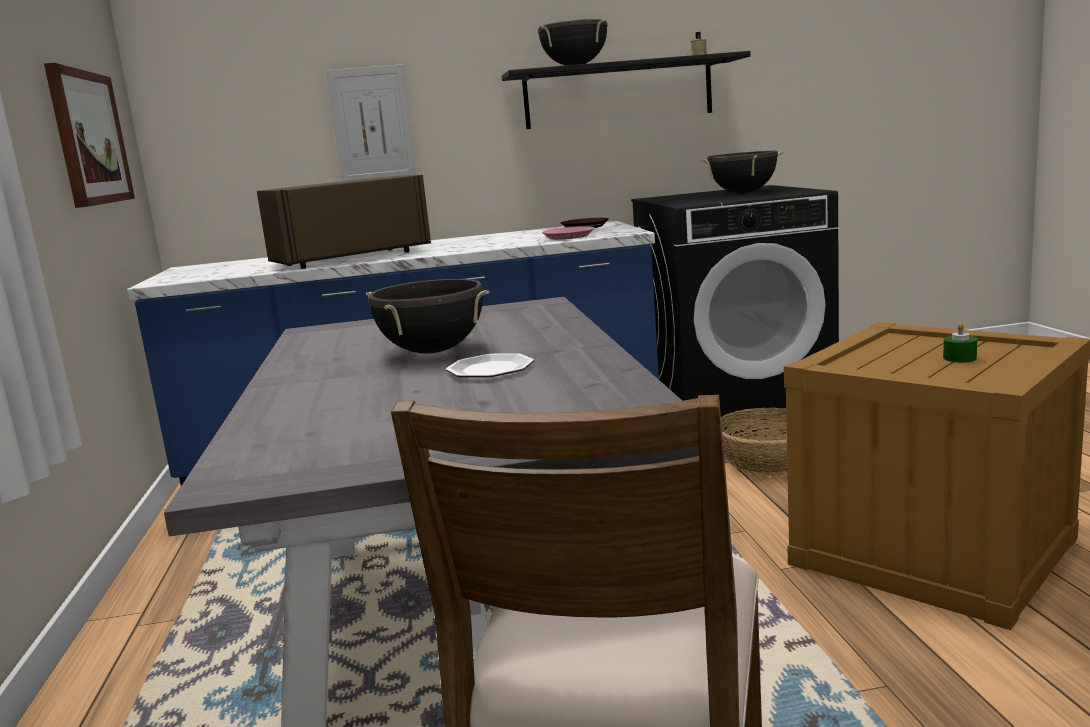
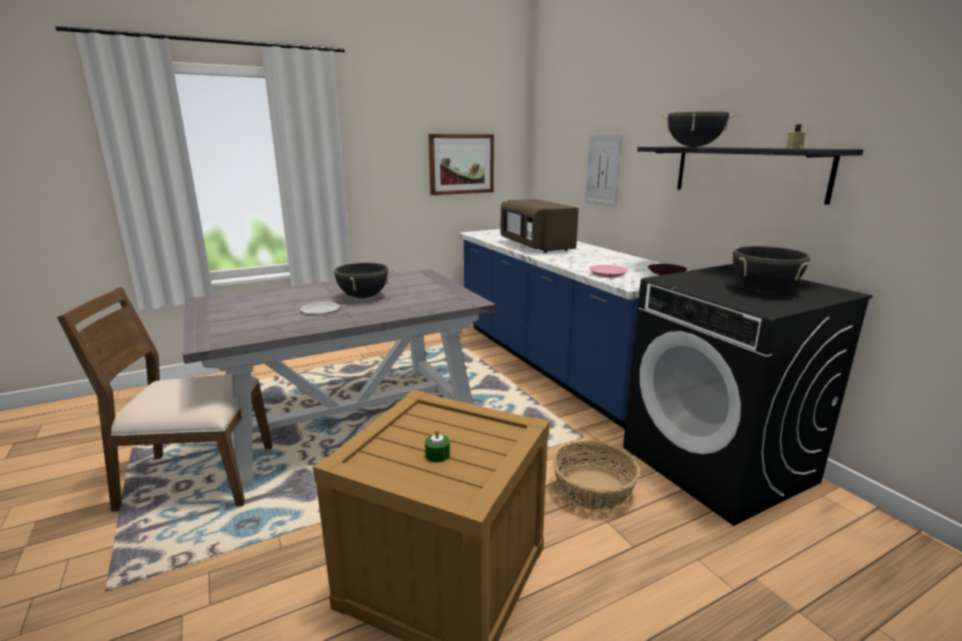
camera: 70 degrees right, 5 degrees up
(349, 257) = (535, 246): brown microwave -> brown microwave turned 150 degrees counterclockwise

